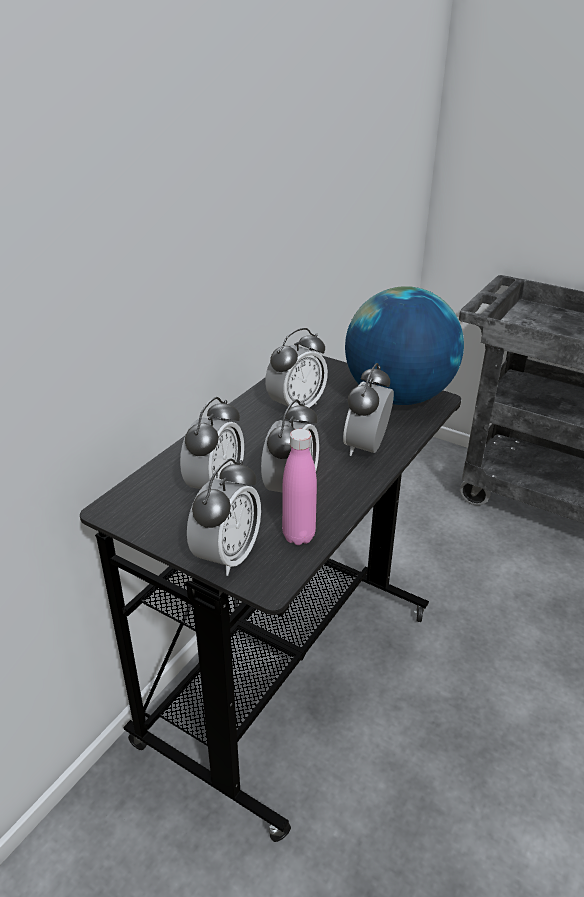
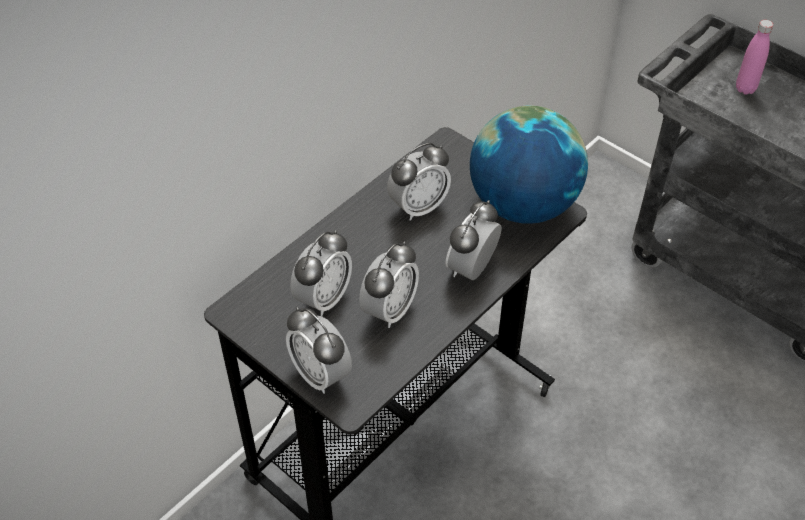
camera: 10 degrees right, 15 degrees up
(227, 556) = (320, 374): alarm clock -> alarm clock turned 105 degrees clockwise
(298, 536) = (385, 362): pink bottle -> pink bottle (745, 89)

